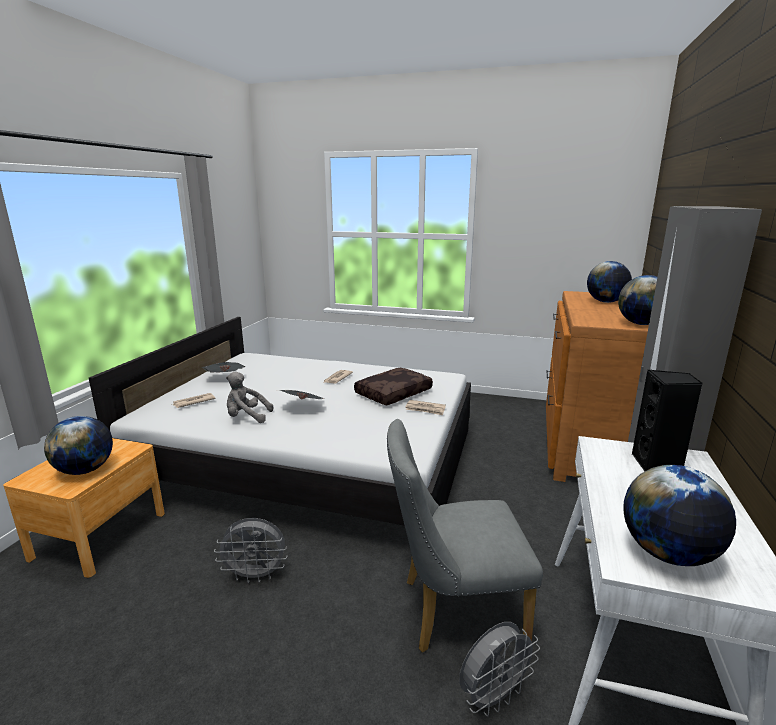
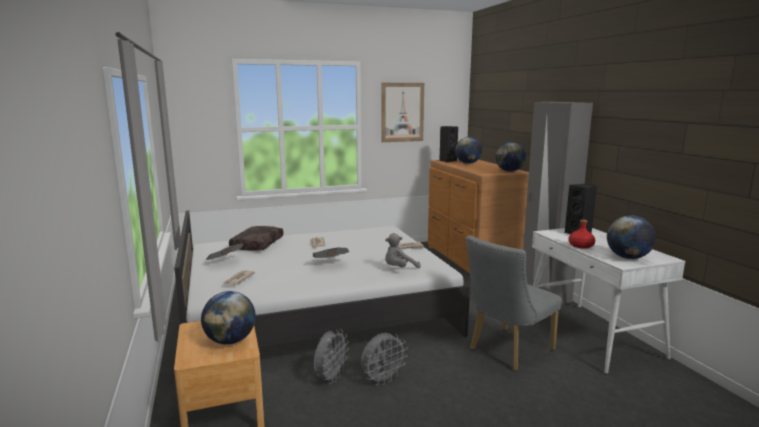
camera: 35 degrees left, 5 degrees down
(246, 417) = (300, 278): grey plush toy -> grey plush toy (399, 269)
(393, 393) = (373, 244): brown pillow -> brown pillow (257, 244)
(493, 697) = (563, 371): grey fan -> grey fan (330, 378)
(535, 219) = (402, 112): none -> picture
(584, 294) = (447, 161): none -> black speaker
(613, 491) = (580, 245): none -> red bottle

